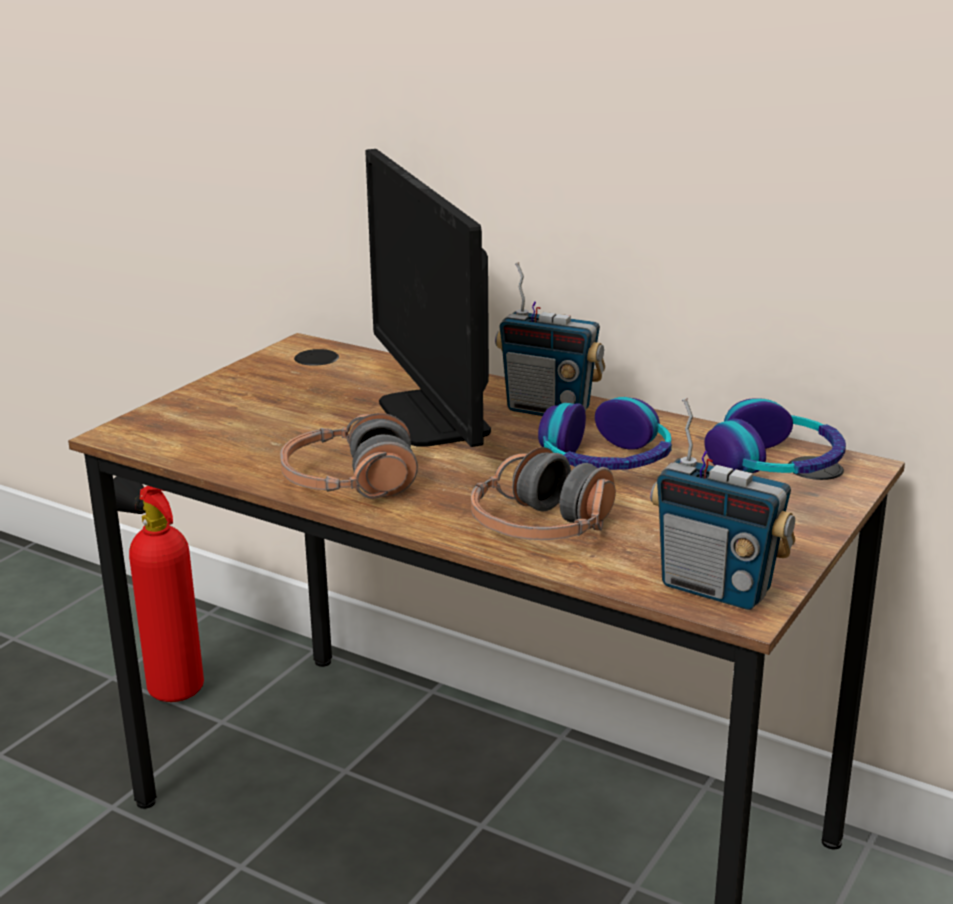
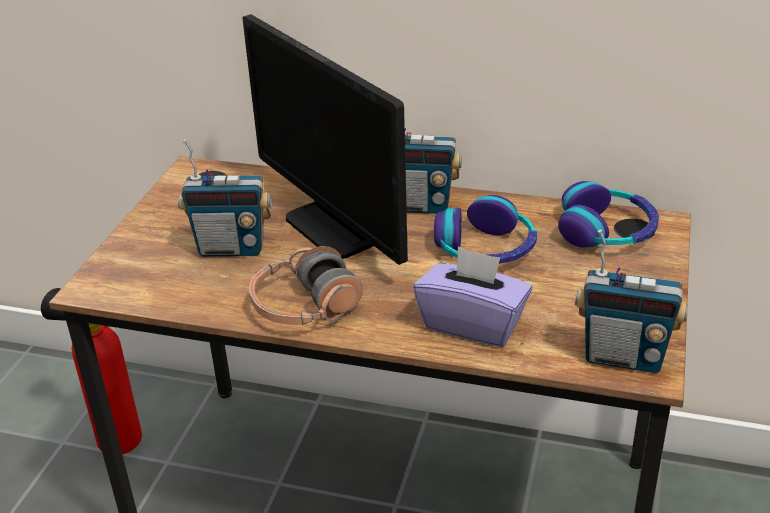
camera: 15 degrees left, 10 degrees up
(300, 420) = (232, 248): none -> radio
(542, 528) = (473, 323): headphones -> purple tissue box

